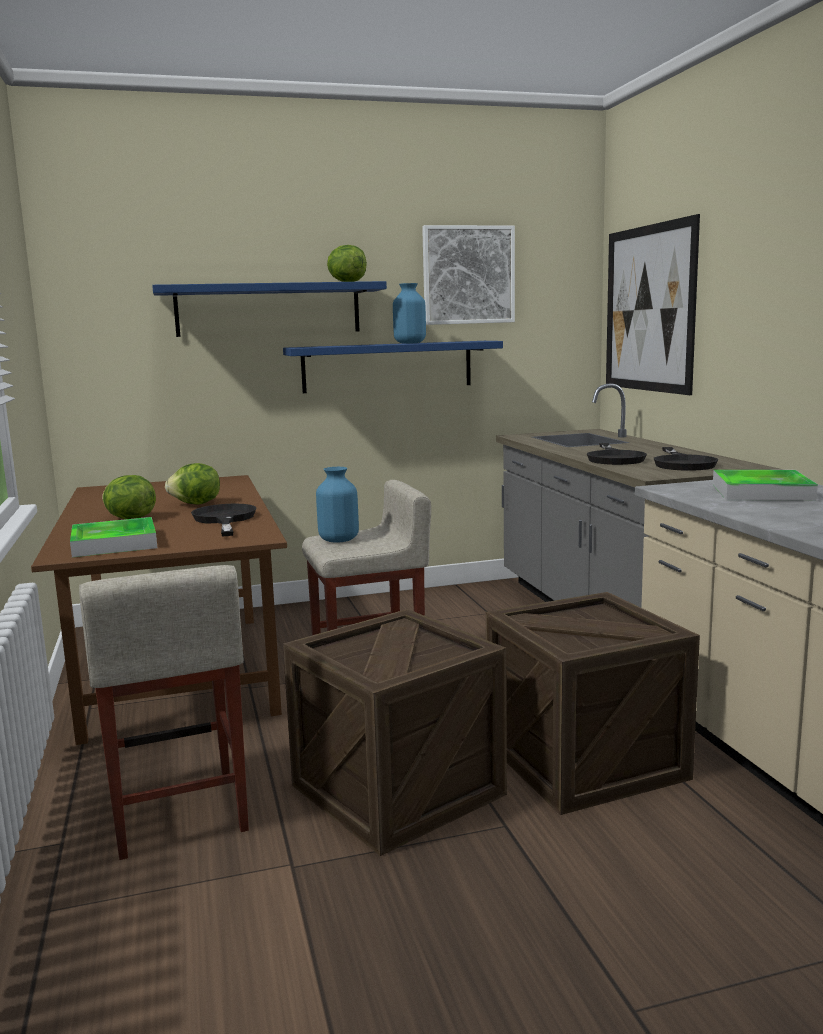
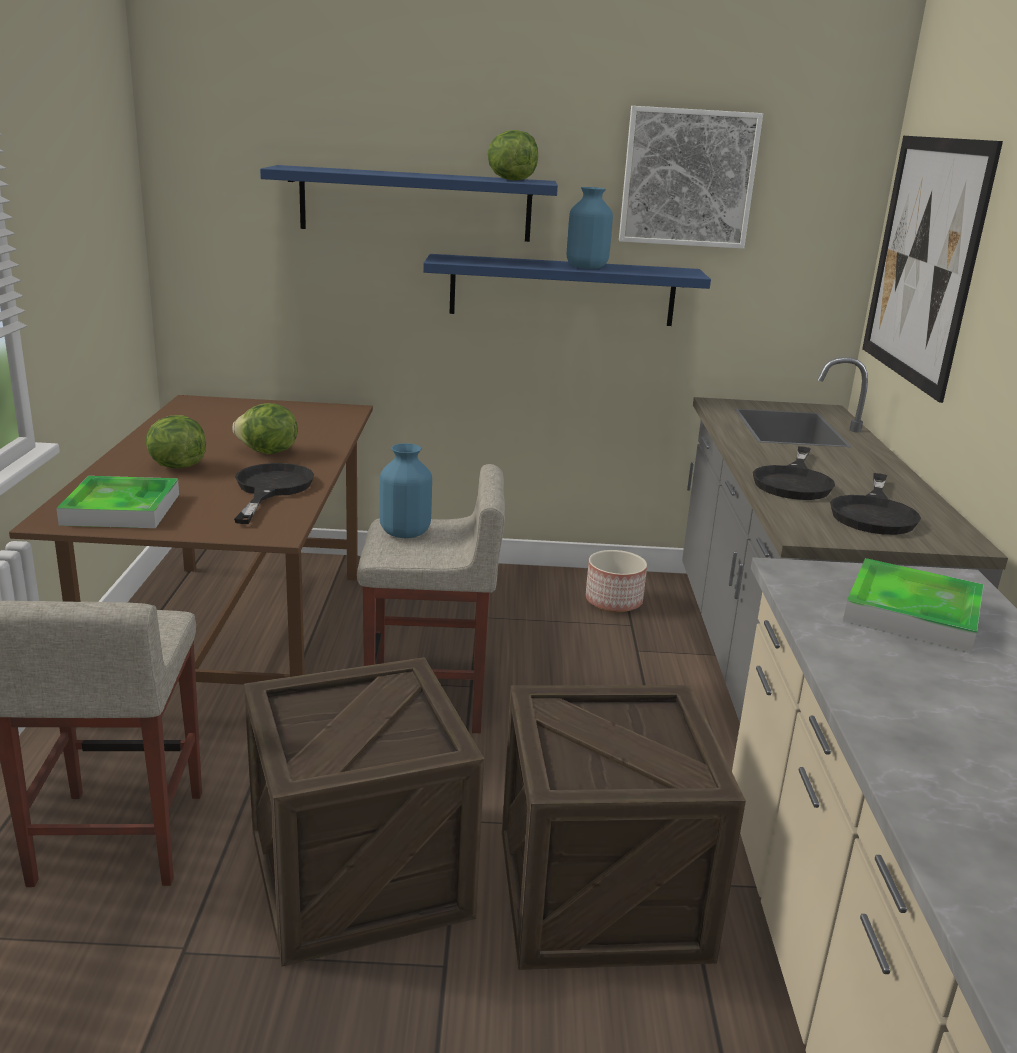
camera: 15 degrees right, 10 degrees up
(465, 602) = (614, 602): none -> planter

